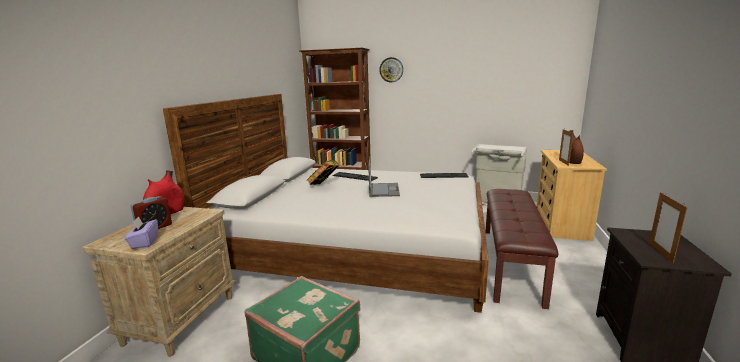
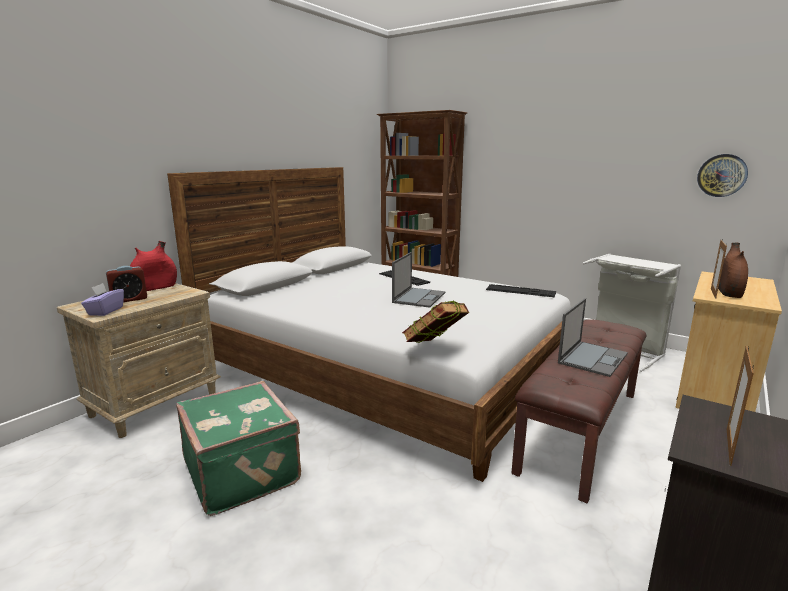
camera: 20 degrees right, 0 degrees up
(324, 186) = (354, 284): book -> book (435, 348)
(391, 70) = (494, 141): wall clock -> wall clock (722, 175)
(521, 214) = (593, 358): none -> laptop

